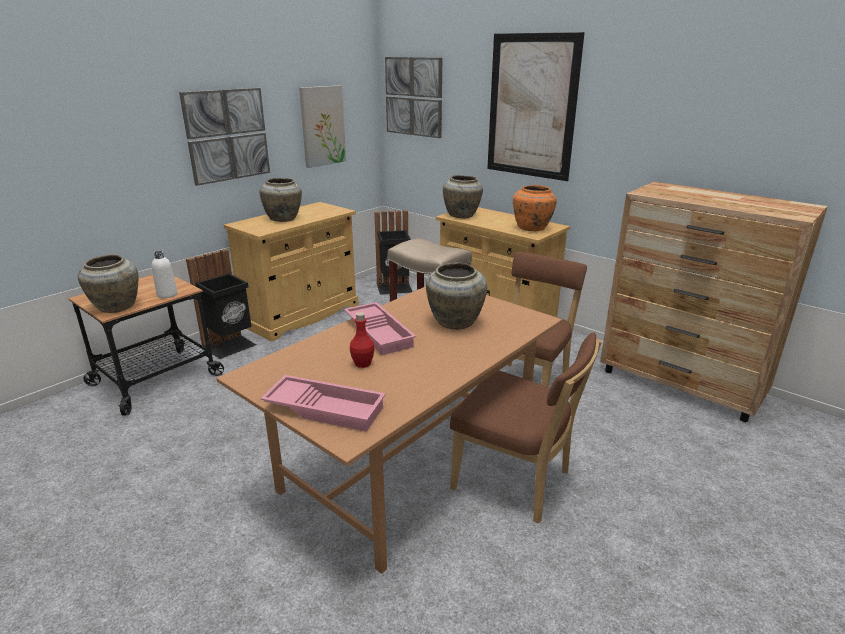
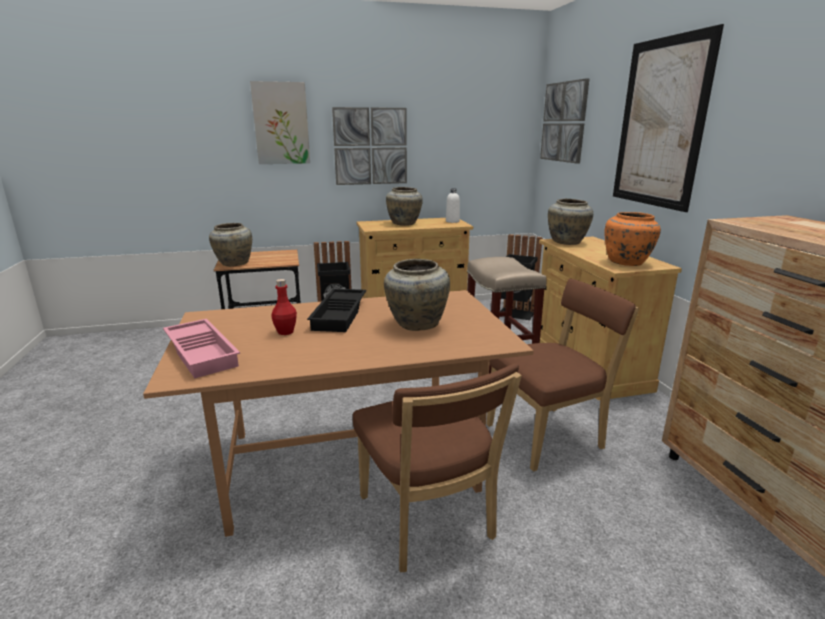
camera: 35 degrees right, 5 degrees down
(167, 295) = (273, 263): white bottle -> white bottle (452, 221)
(322, 126) = (468, 147): picture -> picture (281, 123)
(380, 333) = (340, 315): pink tray -> black tray

